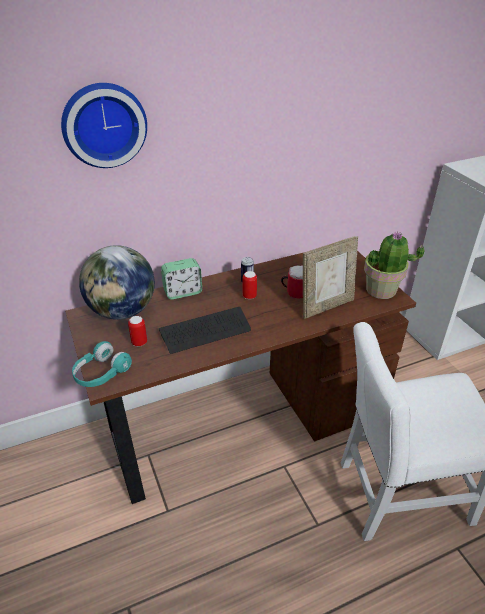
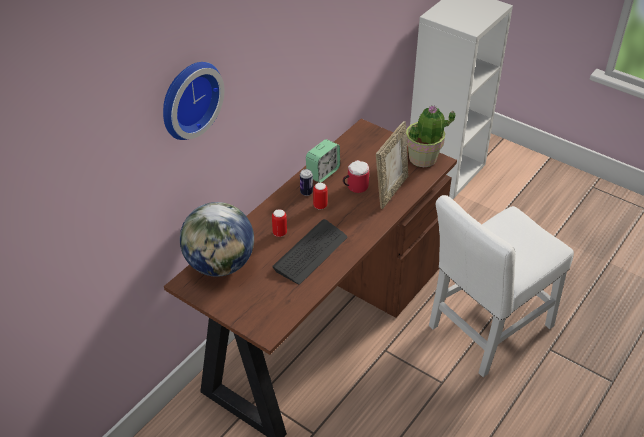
camera: 30 degrees left, 5 degrees up
(101, 373) = (257, 325): turquoise headphones -> none
(139, 342) = (263, 286): can -> can (279, 233)
(183, 292) = (257, 225): alarm clock -> alarm clock (323, 173)

